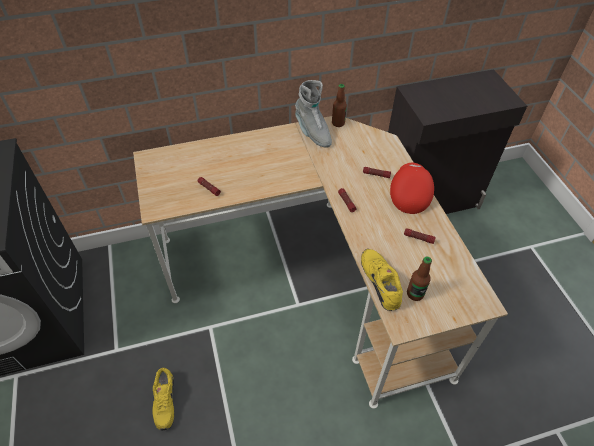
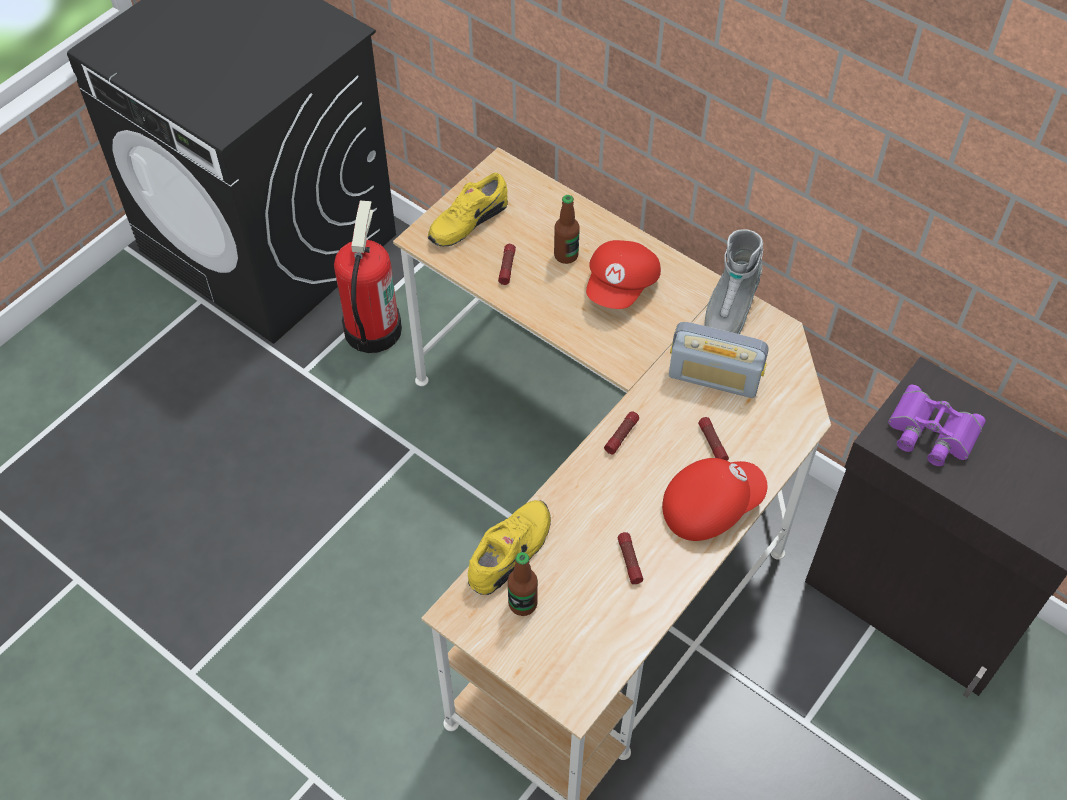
camera: 55 degrees right, 5 degrees up
(124, 303) = (371, 329): none -> fire extinguisher
(164, 402) = (276, 473): yellow shoe -> yellow shoe (467, 221)
(263, 156) = (622, 286): none -> red cap
(338, 123) = (781, 334): bottle -> bottle (566, 255)
(342, 155) = (714, 377): none -> radio
(436, 103) = (930, 433): none -> purple binoculars

